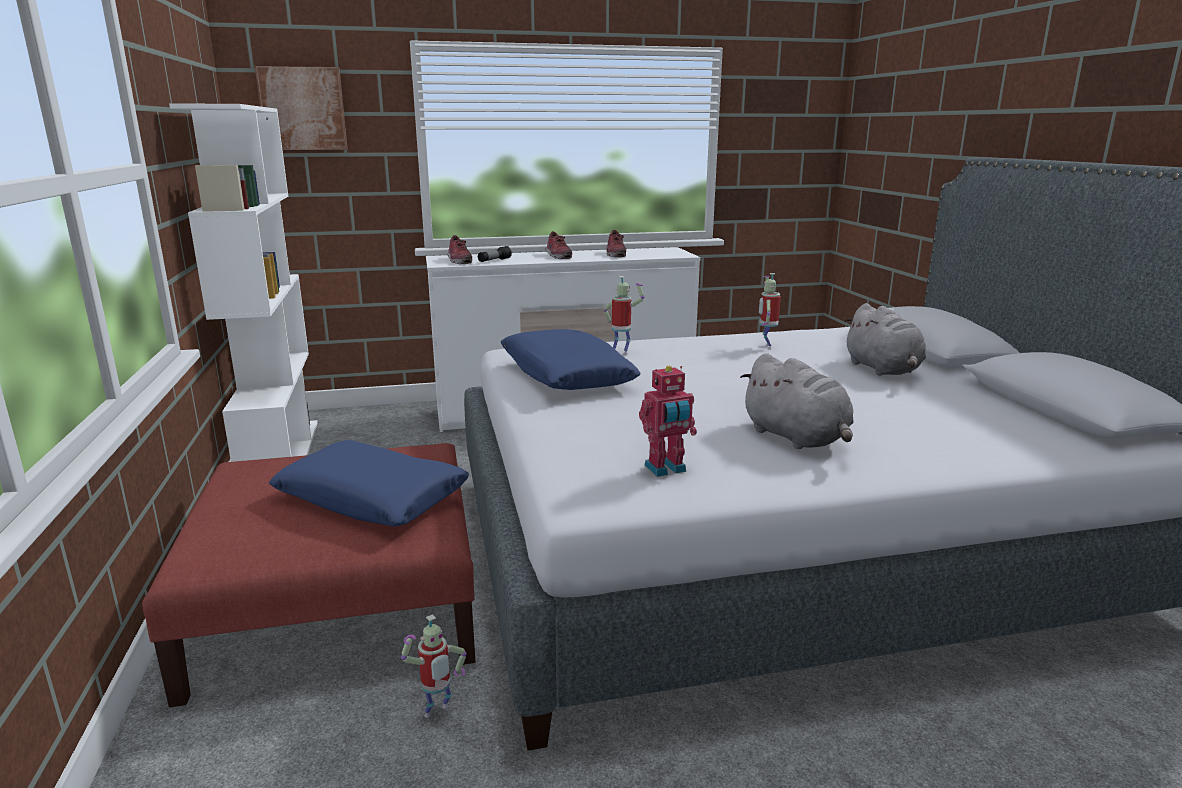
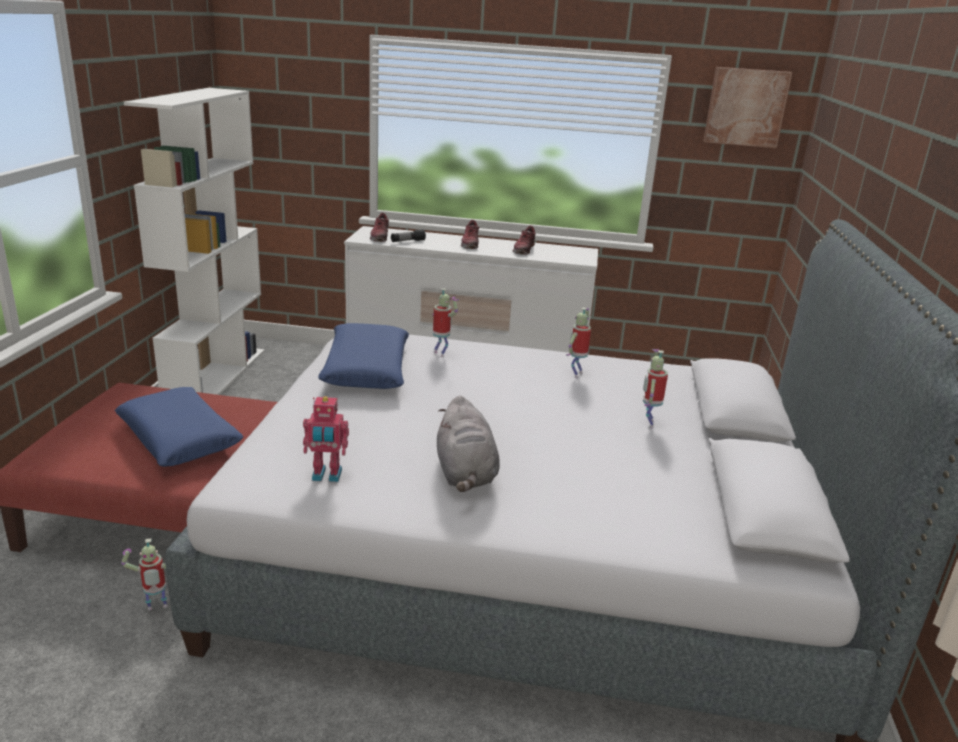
camera: 20 degrees right, 5 degrees up
(302, 109) = (279, 88): picture -> picture (746, 107)
(883, 370) = (648, 423): grey plush toy -> toy robot

